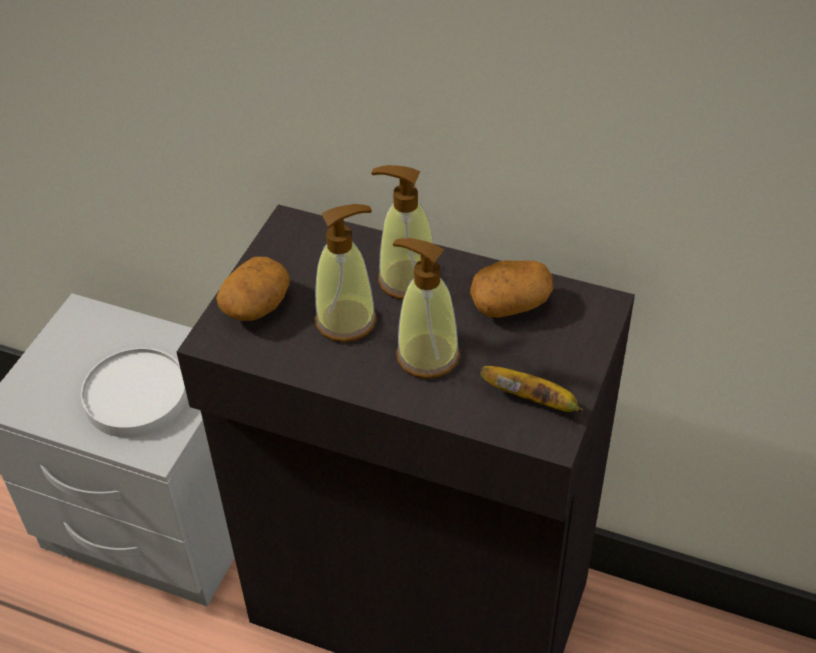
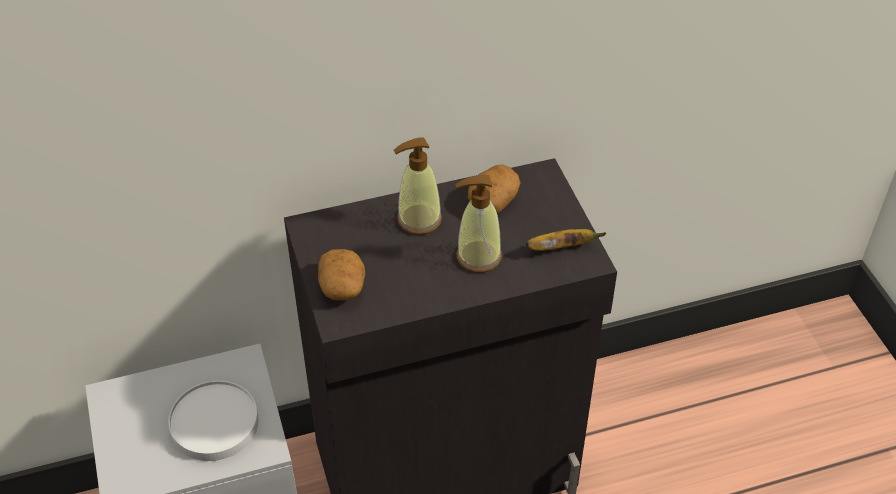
camera: 40 degrees left, 0 degrees up
(346, 320) = (409, 263): soap dispenser -> none

